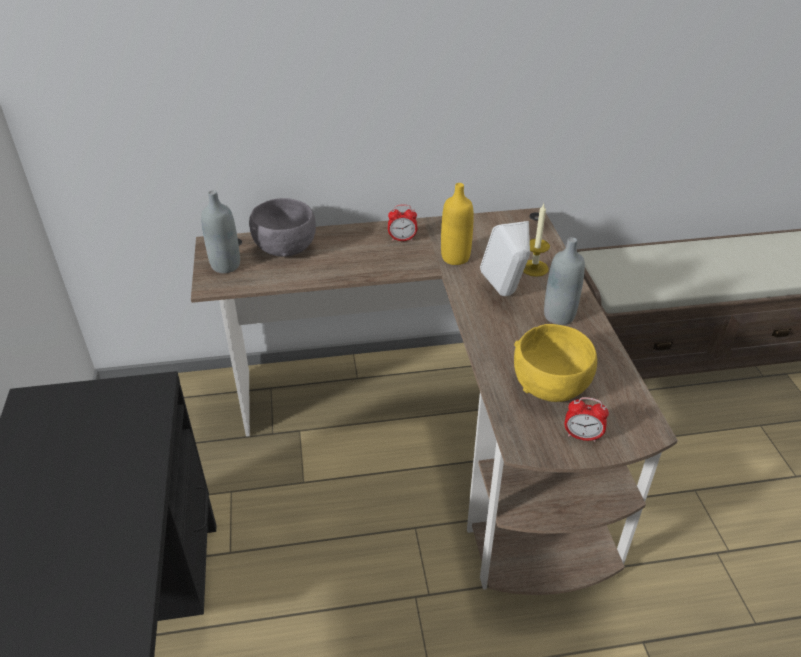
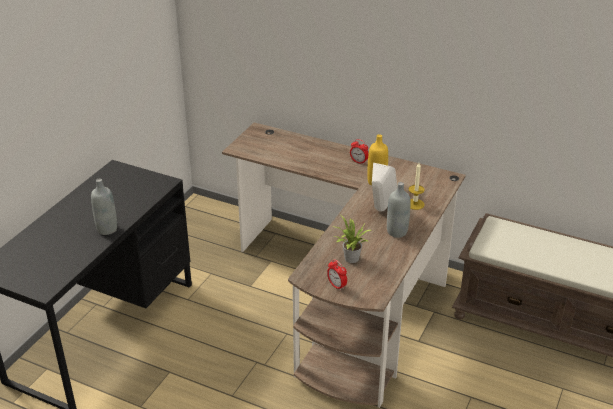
camera: 35 degrees right, 5 degrees down
(225, 265) = (253, 142): grey bottle -> grey bottle (107, 229)
(284, 247) = (291, 143): grey bowl -> none
(550, 384) = (350, 259): yellow bowl -> potted plant

